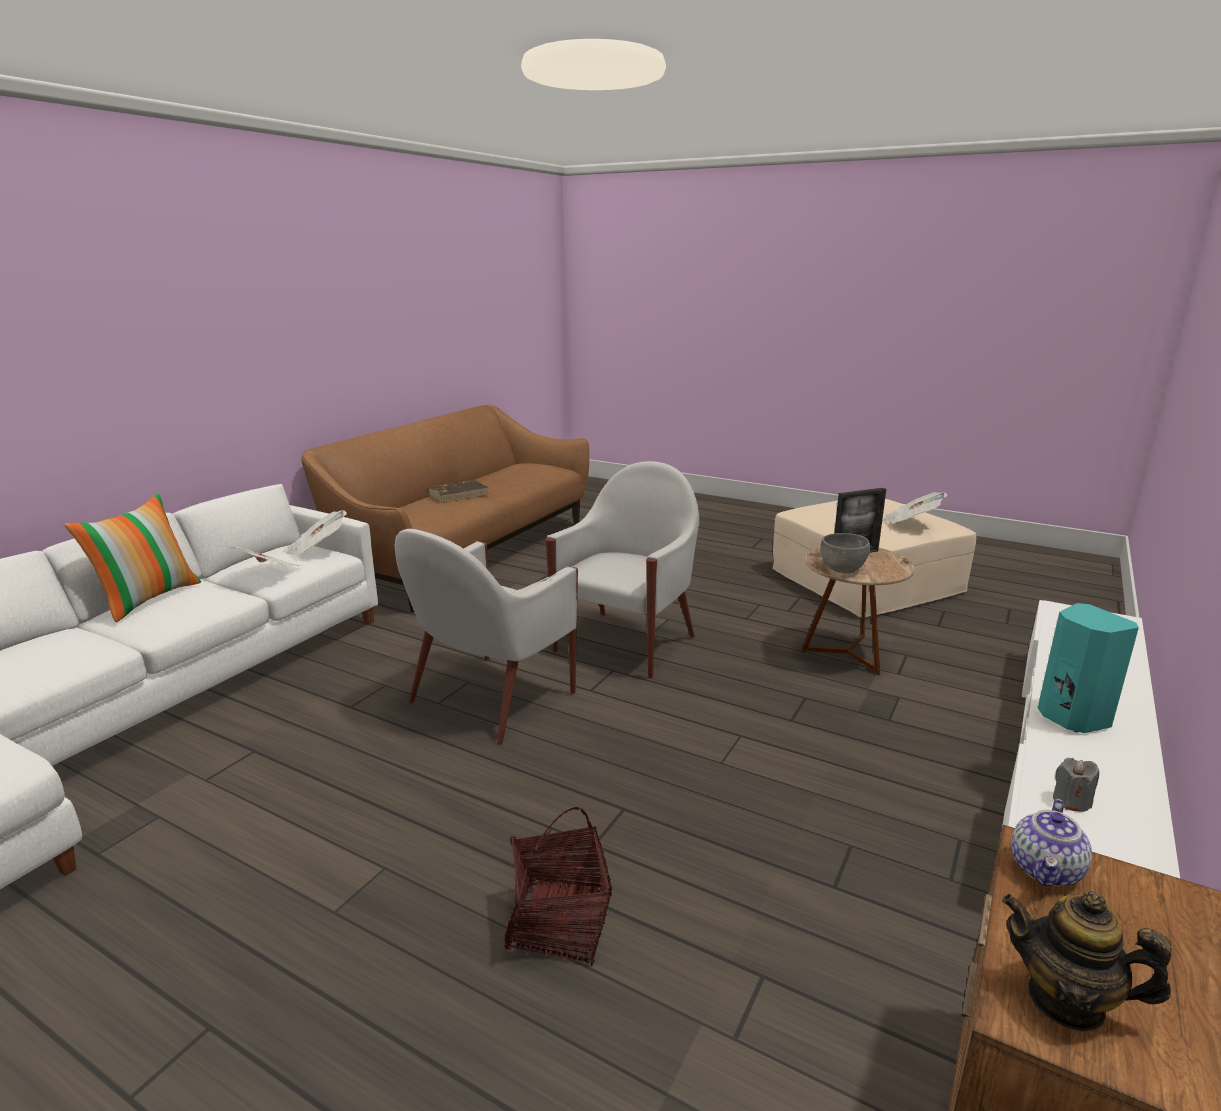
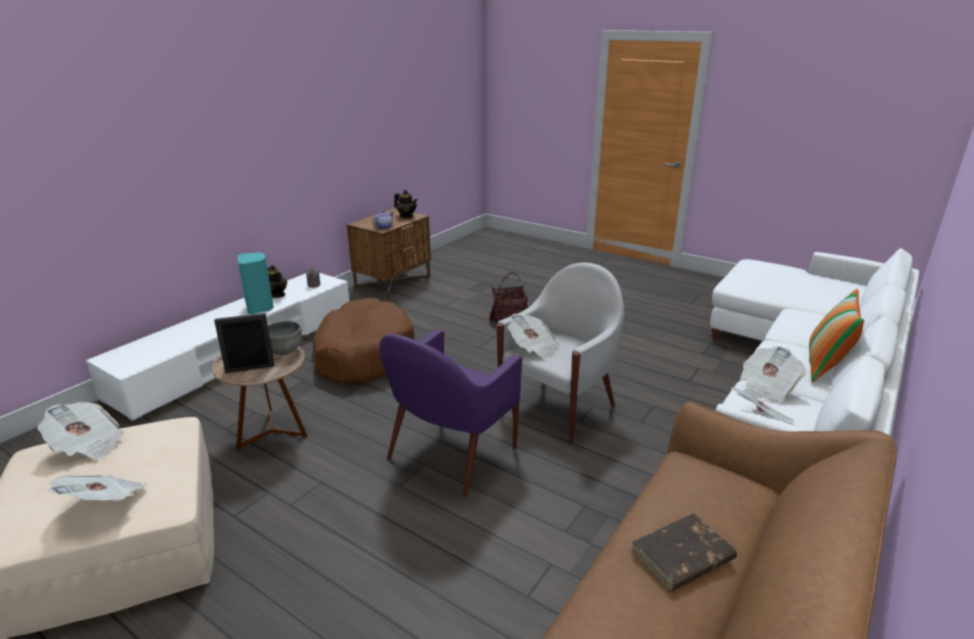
camera: 175 degrees left, 5 degrees up
(627, 643) = (450, 455): white armchair -> purple armchair
(837, 503) = (105, 502): none -> newspaper
(842, 777) = (363, 354): none -> brown dog bed
(1102, 759) = (277, 295): none -> teapot

